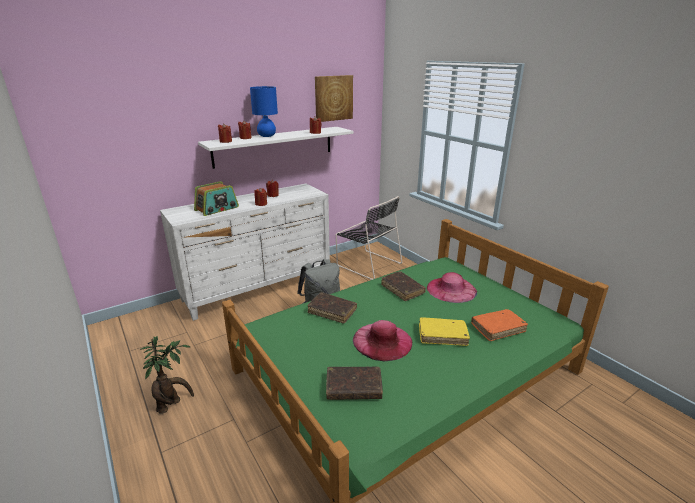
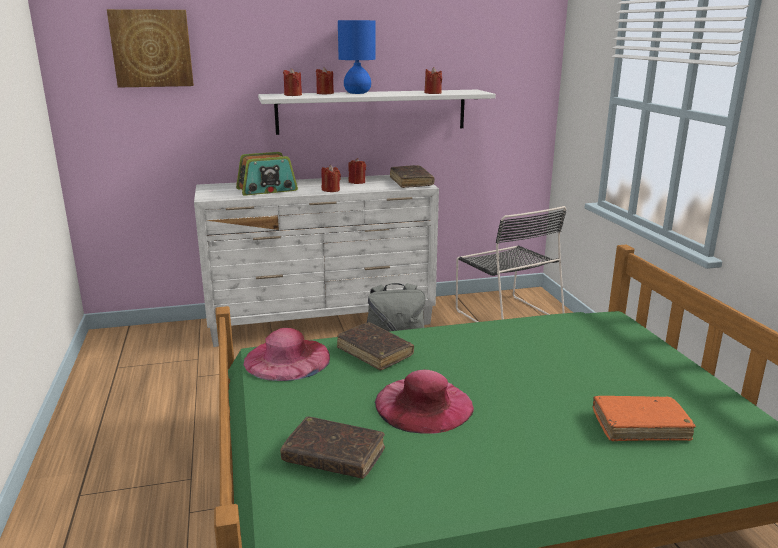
camera: 20 degrees right, 5 degrees down
(172, 404) = (128, 441): potted plant -> none
(333, 98) = (474, 44): picture -> picture (152, 48)
(402, 289) = (507, 342): brown book -> brown book (411, 182)
(442, 335) = (530, 417): yellow book -> none
(451, 289) = (593, 355): pink hat -> pink hat (287, 359)

